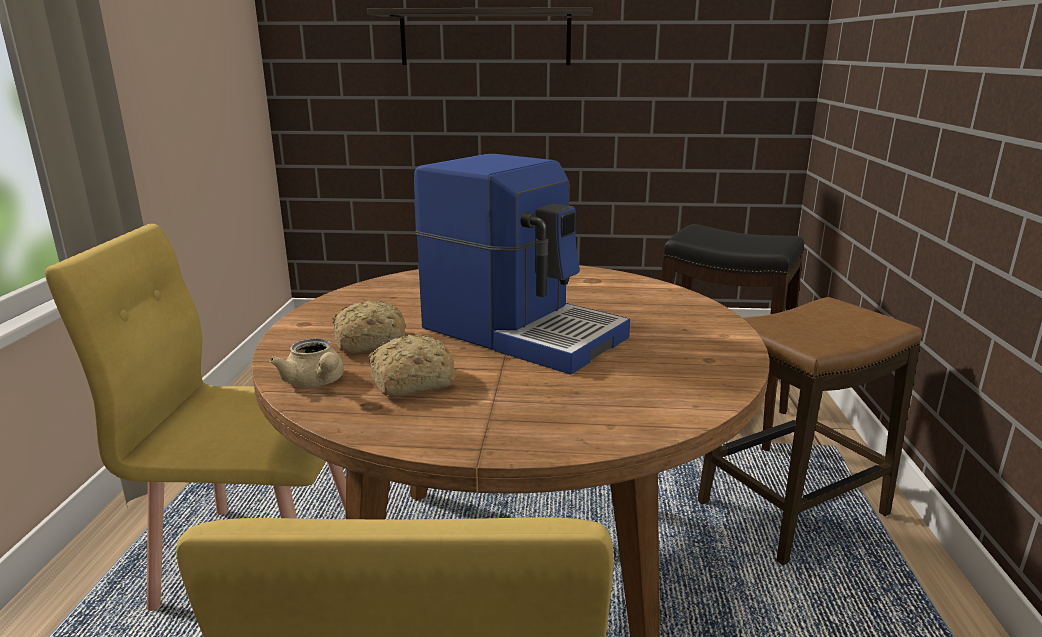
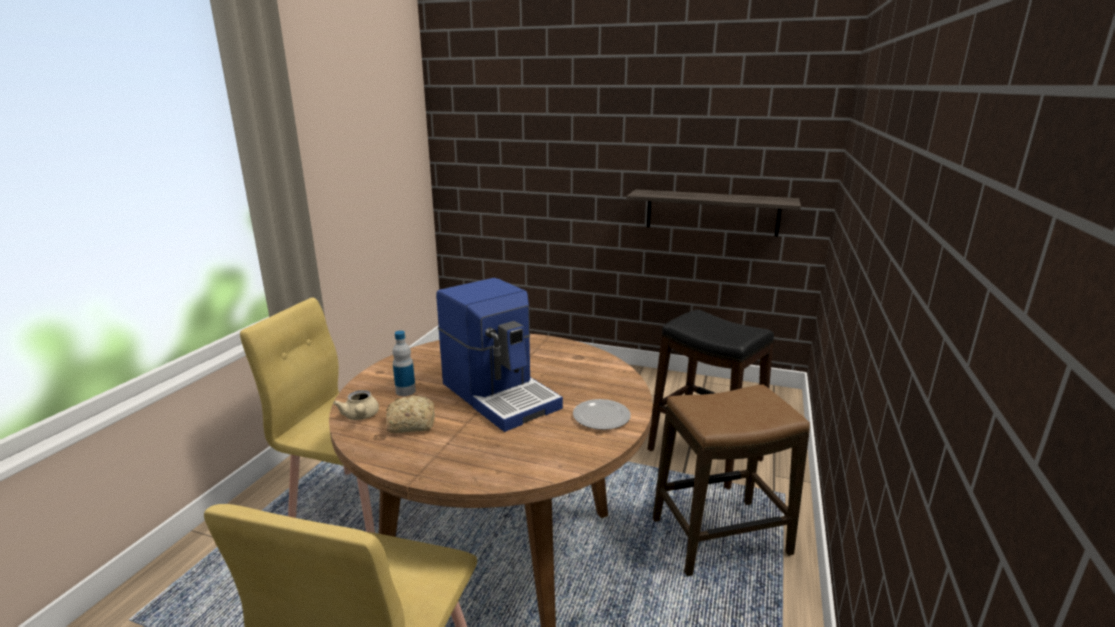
camera: 15 degrees right, 0 degrees up
(367, 342) = (405, 391): bread -> bottle
(485, 38) = (577, 153): shelf -> shelf (712, 212)
(693, 341) = (601, 417): none -> plate

